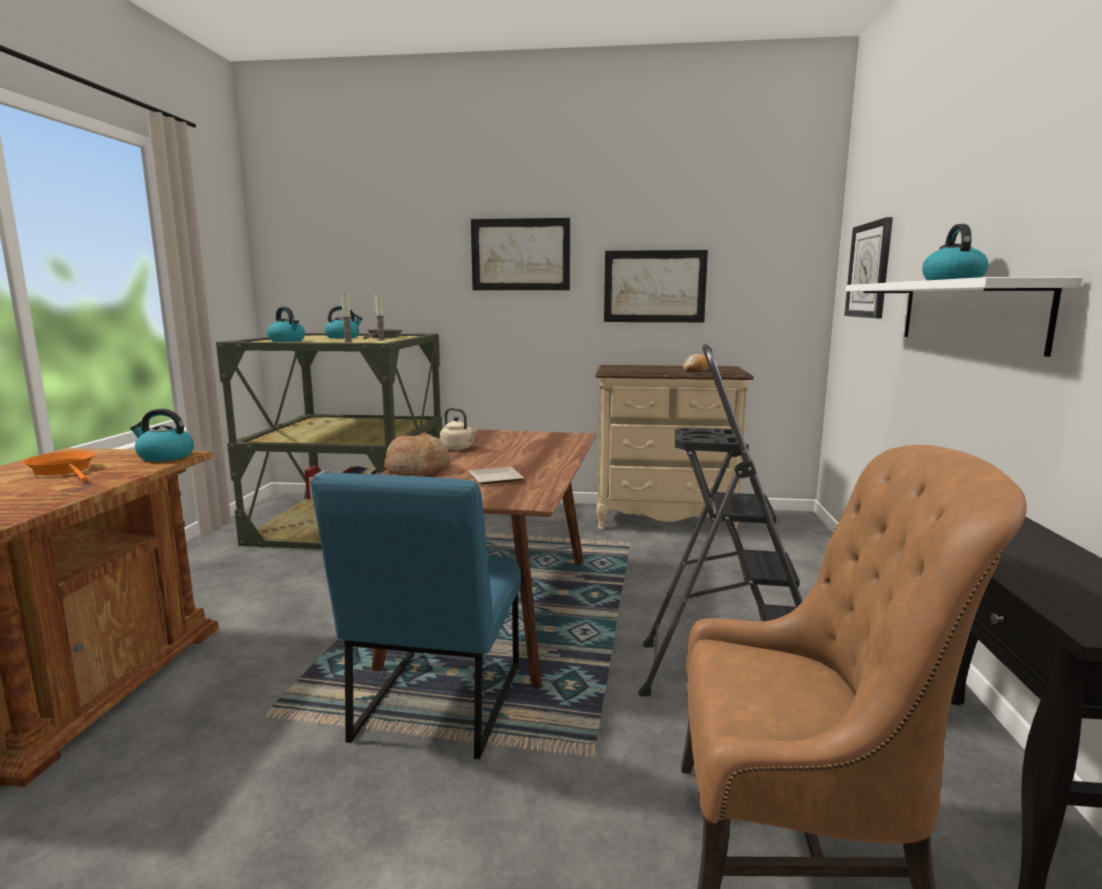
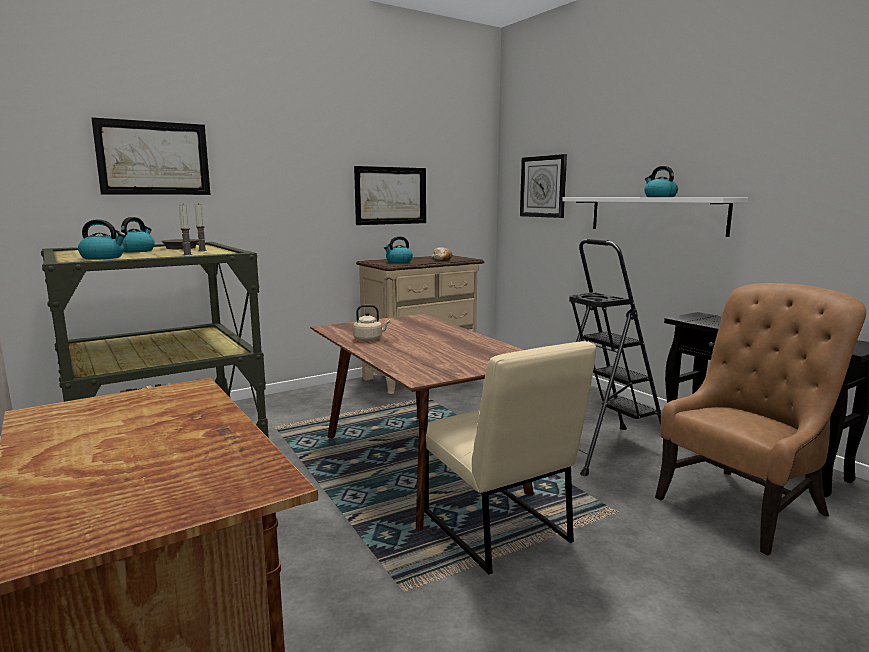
camera: 40 degrees left, 0 degrees up
(64, 470) = (124, 425): orange frying pan -> none
(165, 457) = (185, 390): kettle -> kettle (398, 262)
(417, 469) = (393, 357): bread -> none
(436, 704) = (497, 529): blue chair -> beige chair
(493, 478) = (462, 352): plate -> none
(520, 255) = (285, 167): picture -> picture (154, 158)

